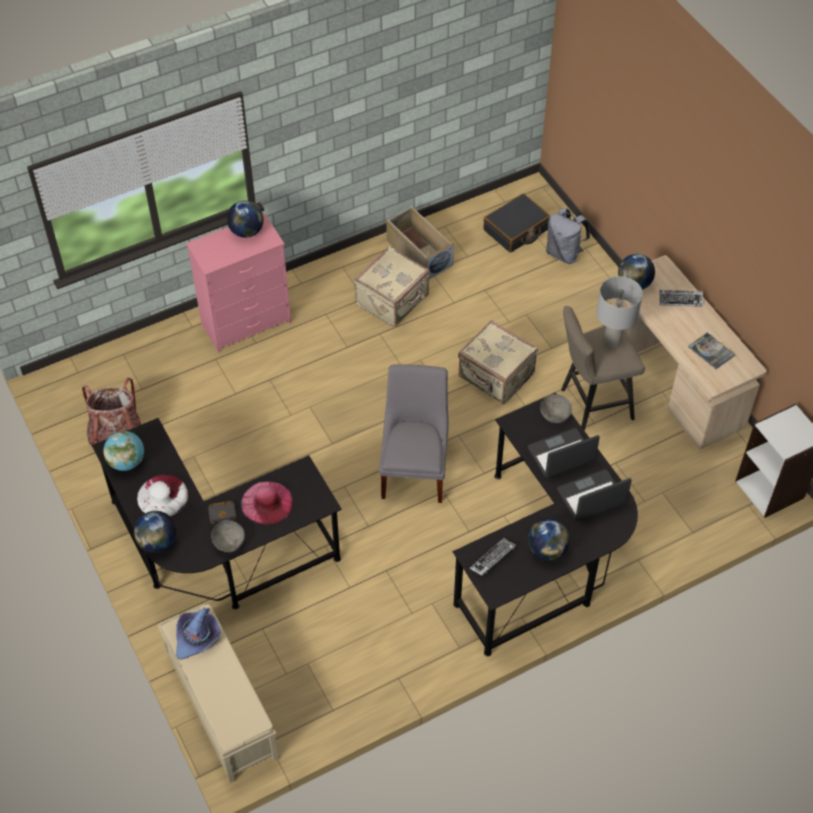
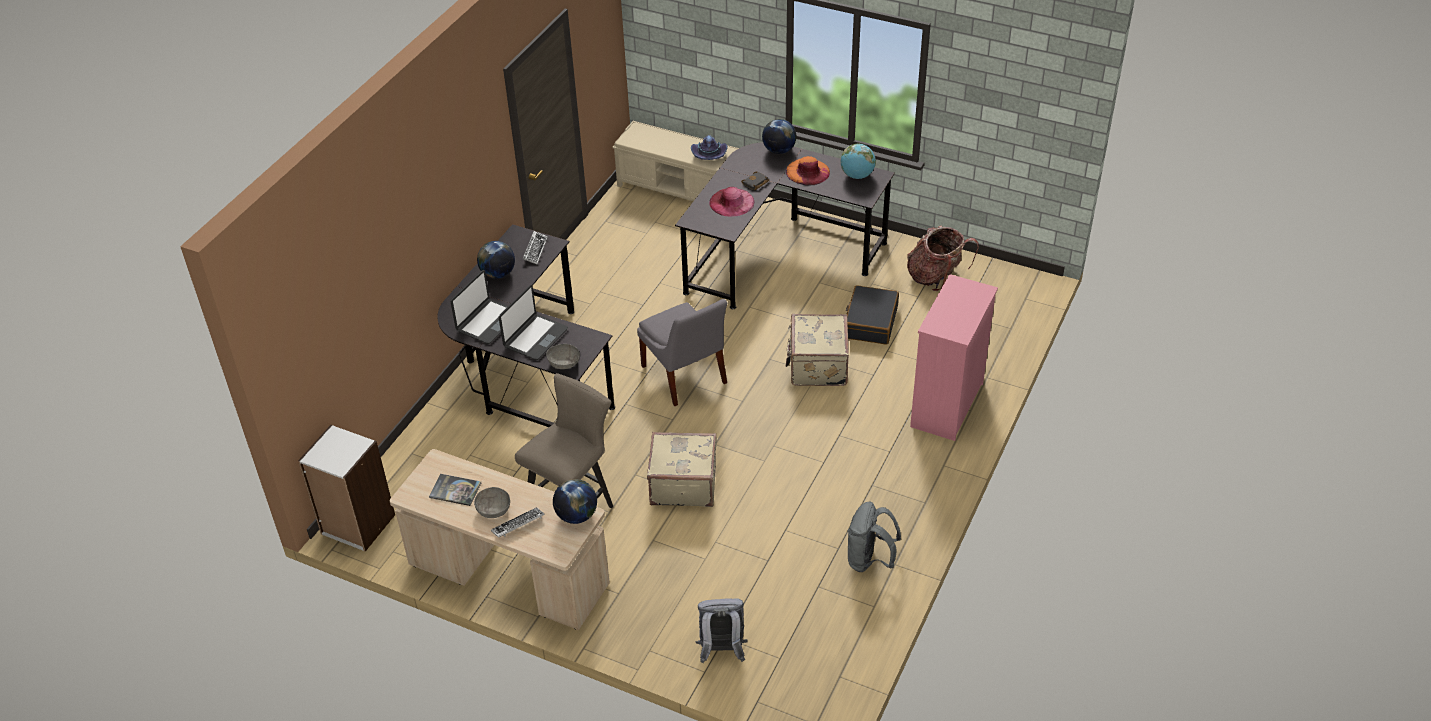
camera: 145 degrees right, 10 degrees down
(162, 496) = (807, 172): white hat -> orange hat
(229, 542) = (732, 172): grey bowl -> grey bowl (493, 509)
(246, 231) = (961, 322): globe -> none
(393, 300) = (843, 498): beige suitcase -> beige suitcase (817, 366)
(418, 253) = (869, 560): beige storage box -> grey backpack
(516, 230) = (796, 648): black suitcase -> black suitcase (870, 322)
(612, 341) = (559, 452): grey table lamp -> none

